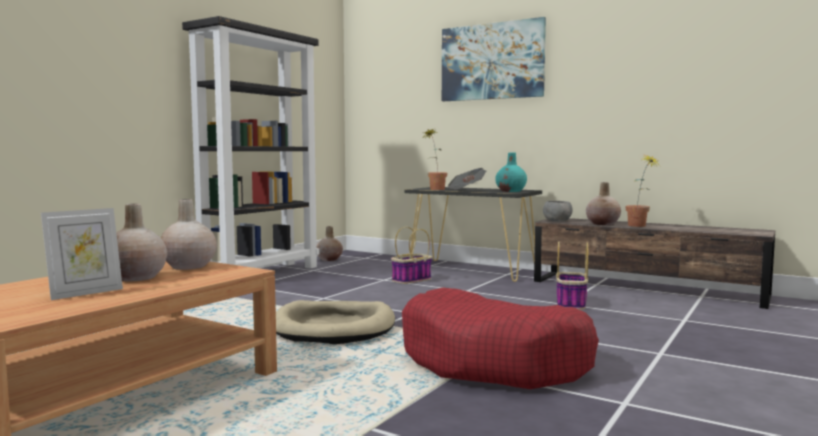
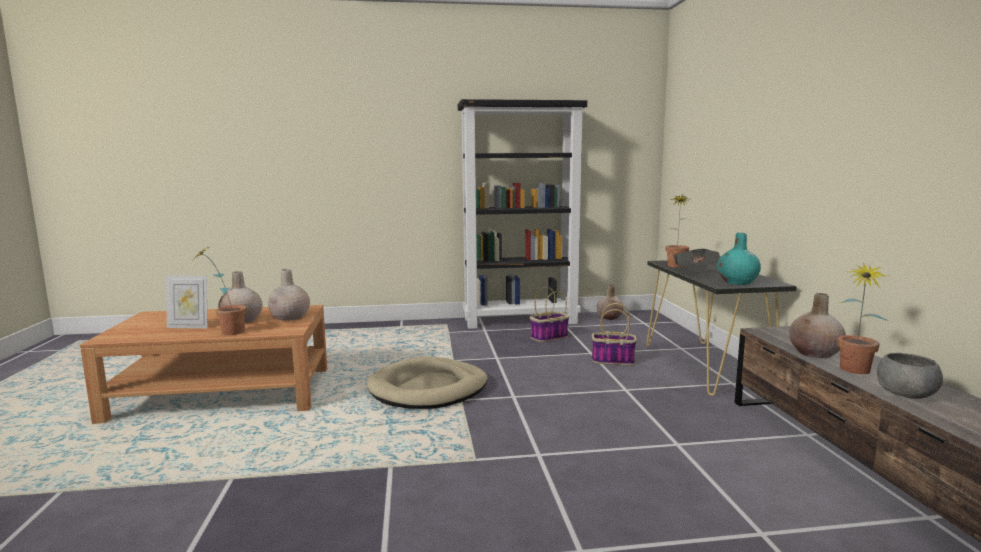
camera: 50 degrees right, 5 degrees up
(173, 285) = (226, 332): none -> potted plant
(492, 61) = (768, 108): picture -> none
(495, 362) = (425, 472): red dog bed -> none
(557, 221) = (770, 334): grey bowl -> grey bowl (905, 394)
(571, 304) = (683, 447): basket -> basket (549, 337)

